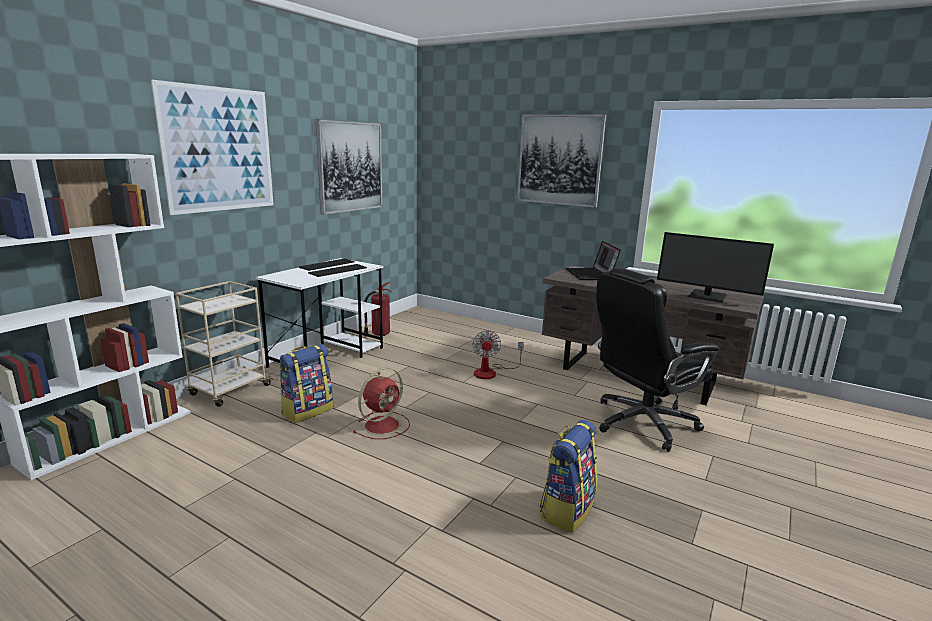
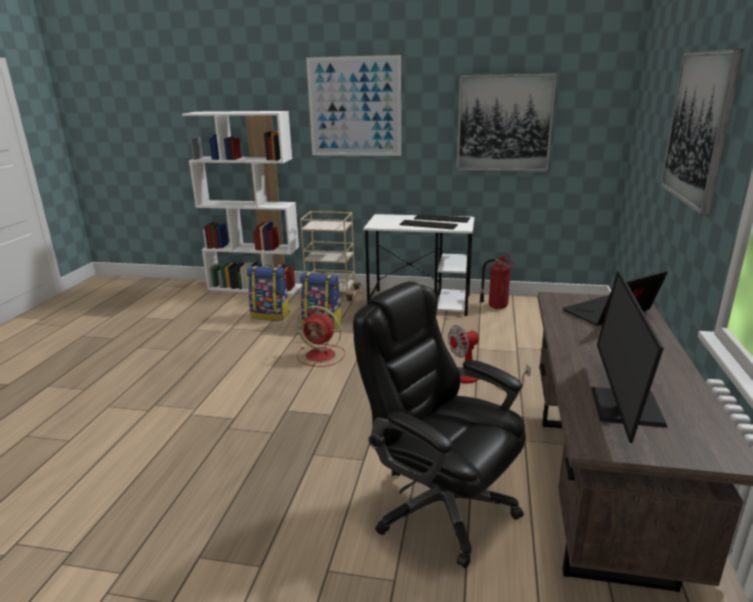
camera: 70 degrees right, 5 degrees up
(566, 509) = (232, 468): backpack -> backpack (271, 315)

